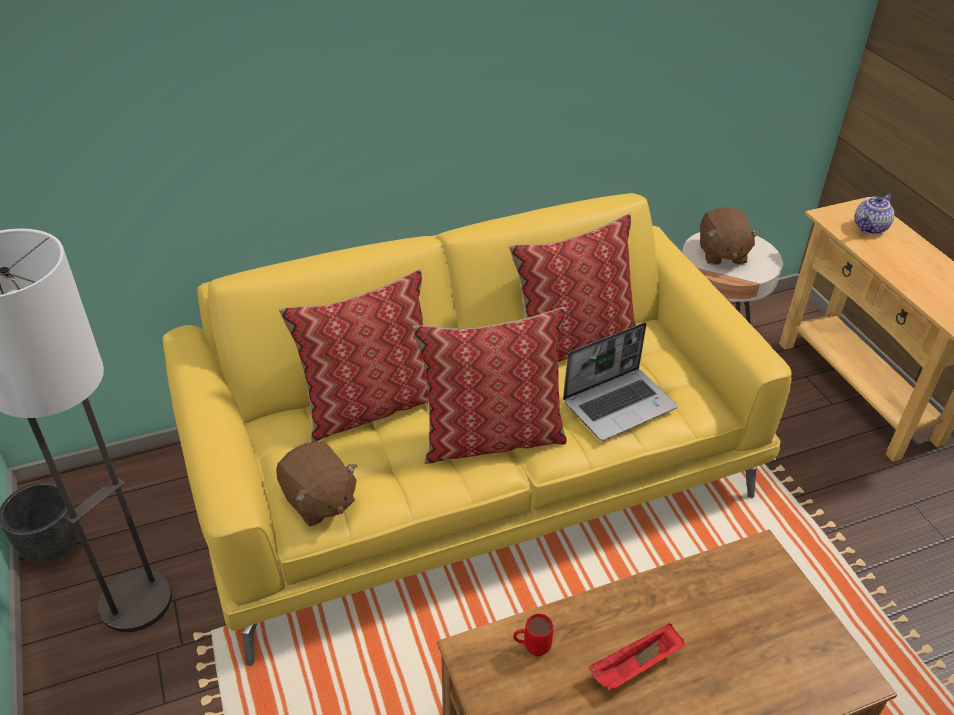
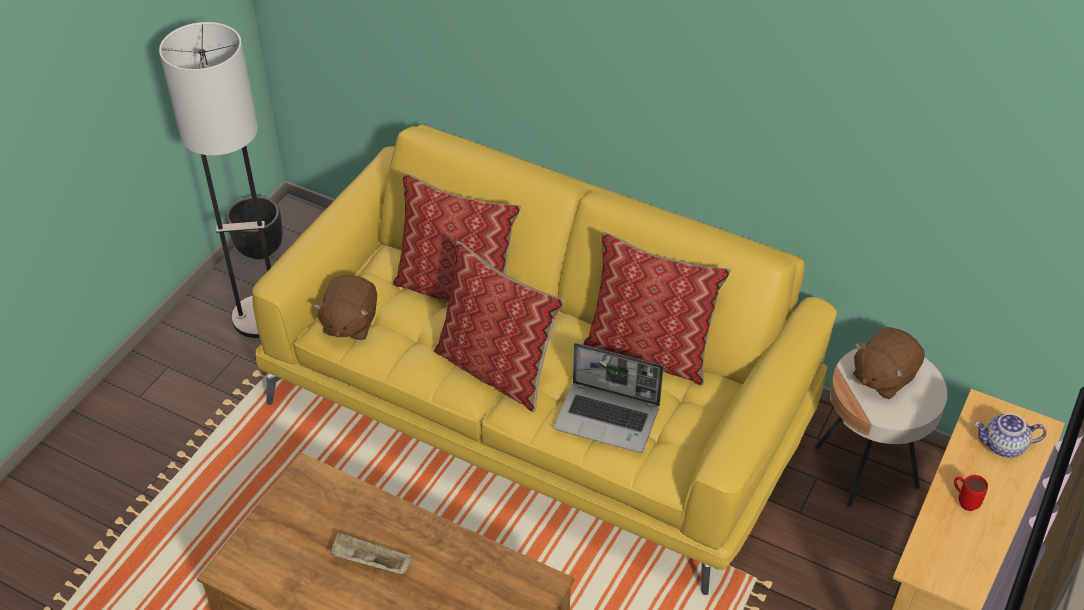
camera: 50 degrees right, 5 degrees up
(531, 648) = (336, 501): red mug -> red mug (964, 501)
(635, 667) = (370, 562): red tray -> beige tray

